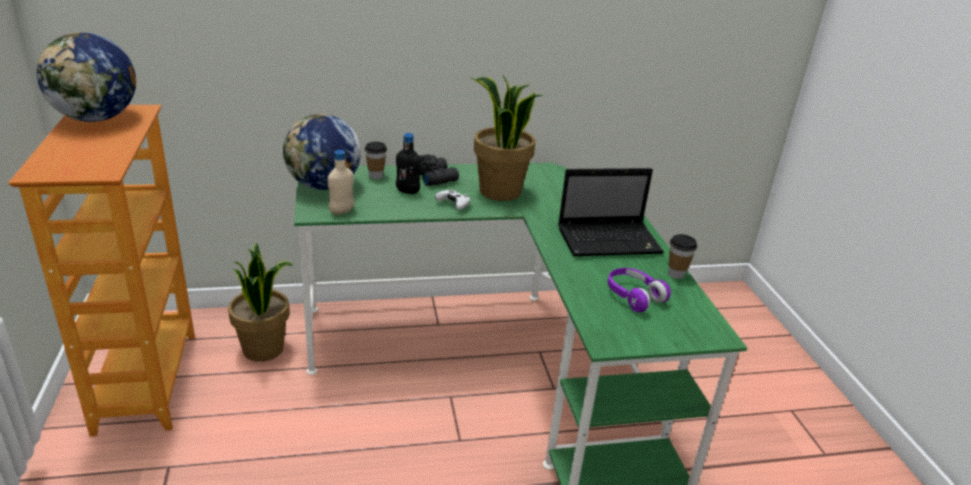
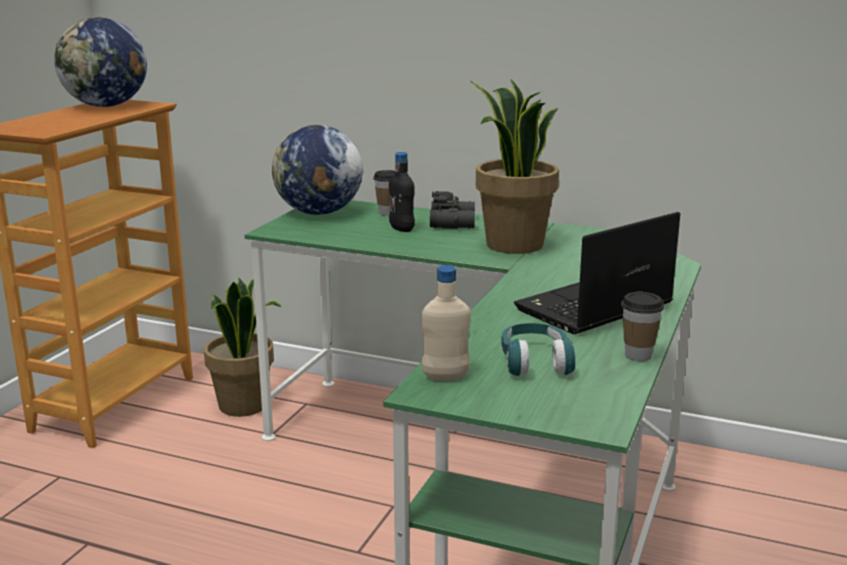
camera: 35 degrees right, 10 degrees down
(341, 211) = (304, 233): beige bottle -> beige bottle (445, 377)
(453, 205) = (437, 247): white game controller -> none
(610, 240) = (592, 308): laptop -> laptop turned 120 degrees clockwise
(633, 296) = (535, 362): purple headphones -> turquoise headphones

